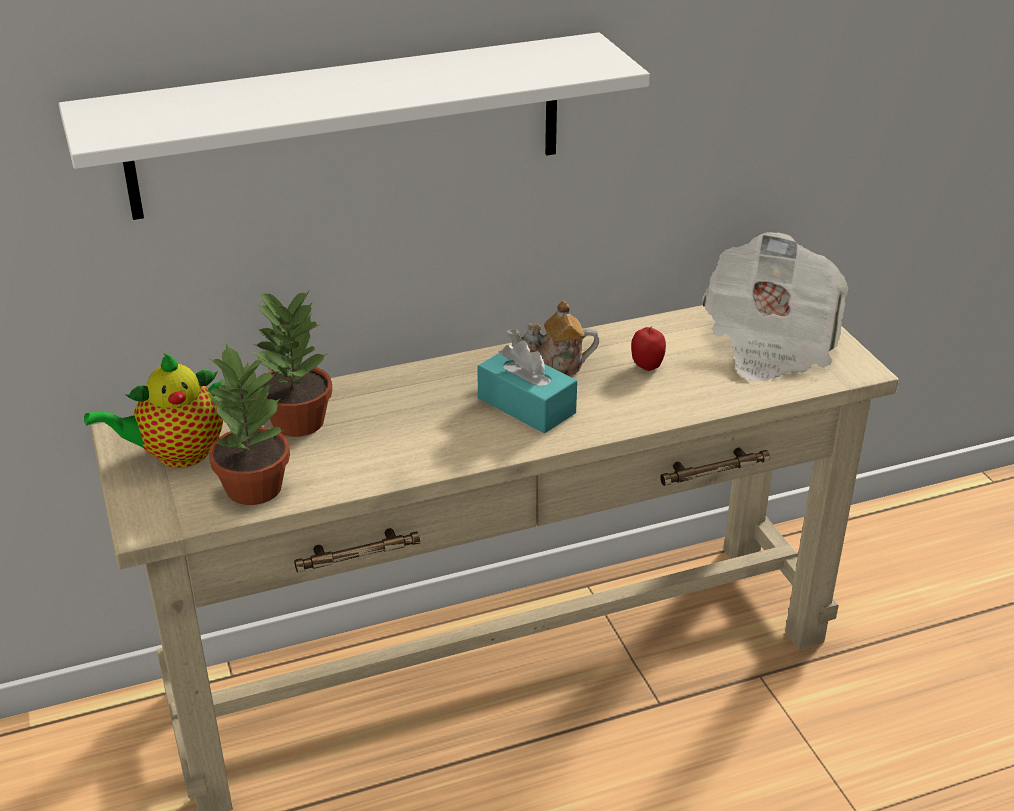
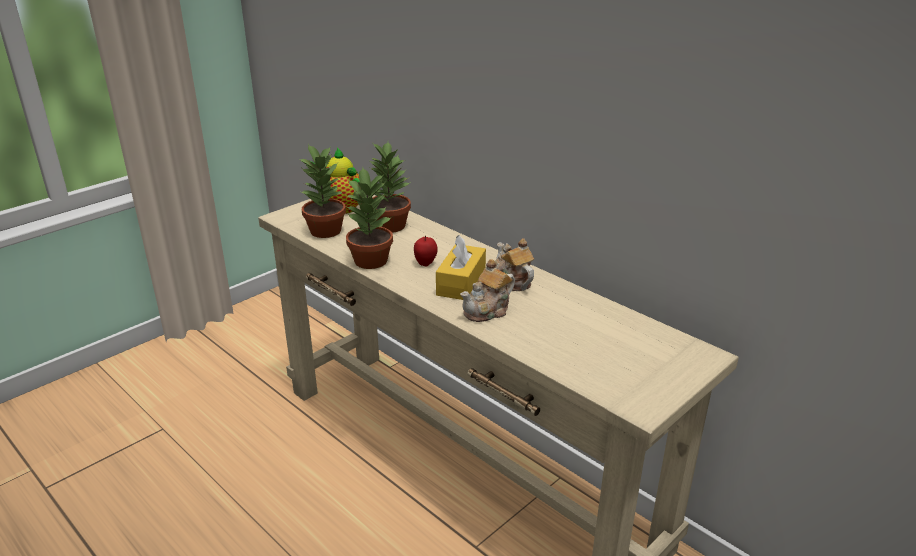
camera: 65 degrees right, 5 degrees down
(348, 125) = (463, 71): white shelf -> none
(398, 464) = (371, 260): none -> potted plant
(526, 405) = (461, 283): turquoise tissue box -> yellow tissue box
(611, 405) = (488, 311): none -> teapot
(647, 366) = (547, 314): apple -> apple (425, 263)
(769, 343) = (633, 358): newspaper -> none

